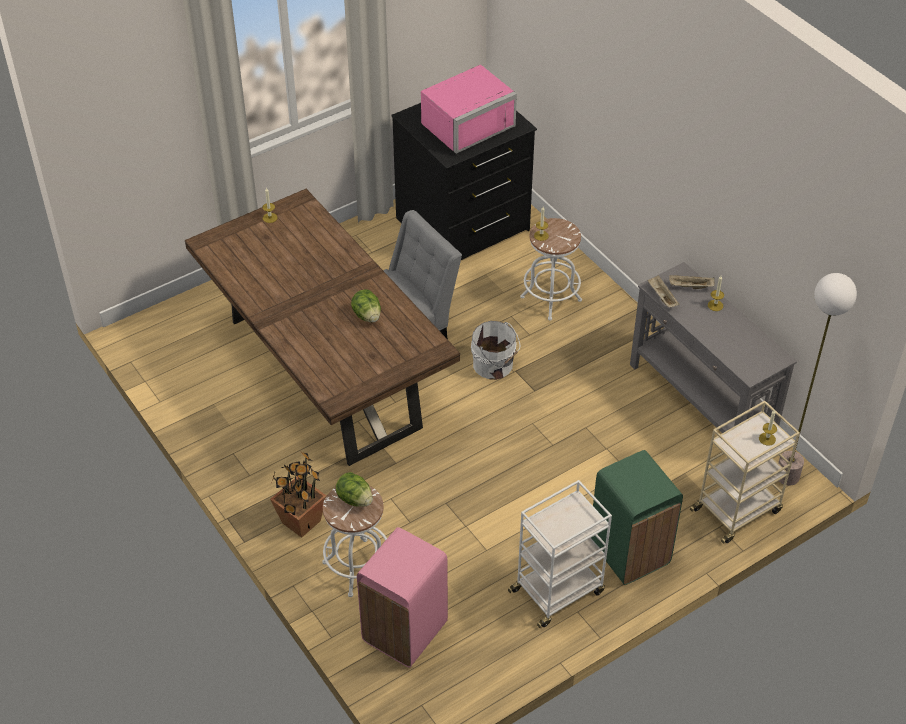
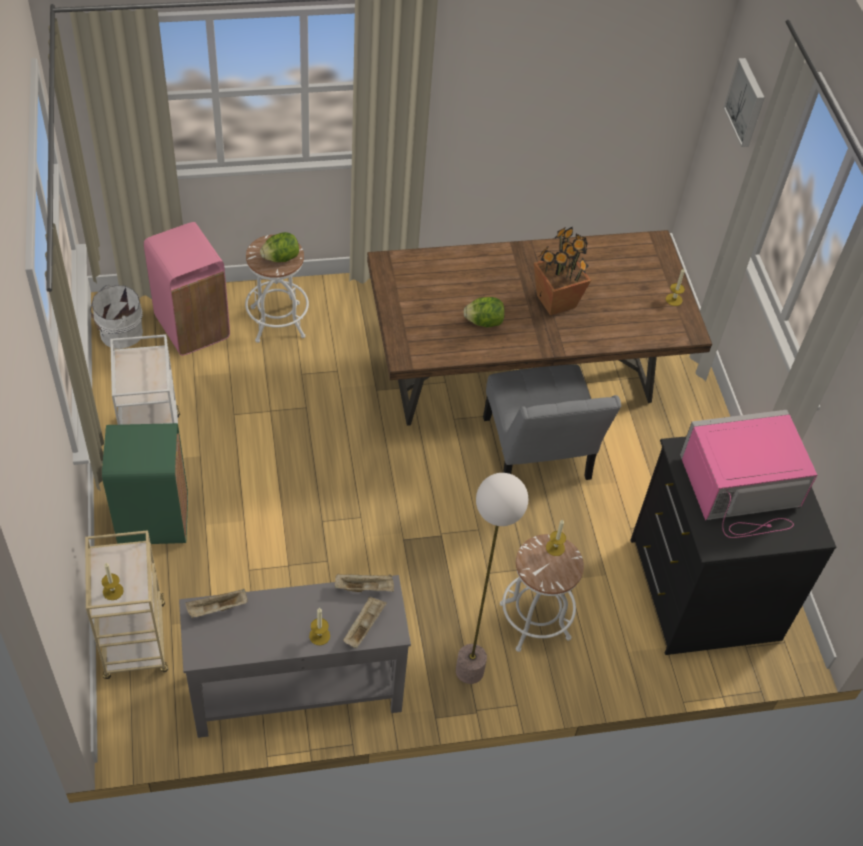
camera: 110 degrees right, 5 degrees up
(129, 115) = (747, 102): none -> picture
(300, 522) = (351, 303): potted plant -> potted plant (556, 301)
(464, 123) = (741, 490): pink microwave -> pink microwave turned 90 degrees clockwise
(494, 366) = (458, 520): white bucket -> white bucket (119, 333)
(740, 364) = (217, 609): none -> beige tray
(787, 476) = (143, 717): floor lamp -> floor lamp (469, 670)

